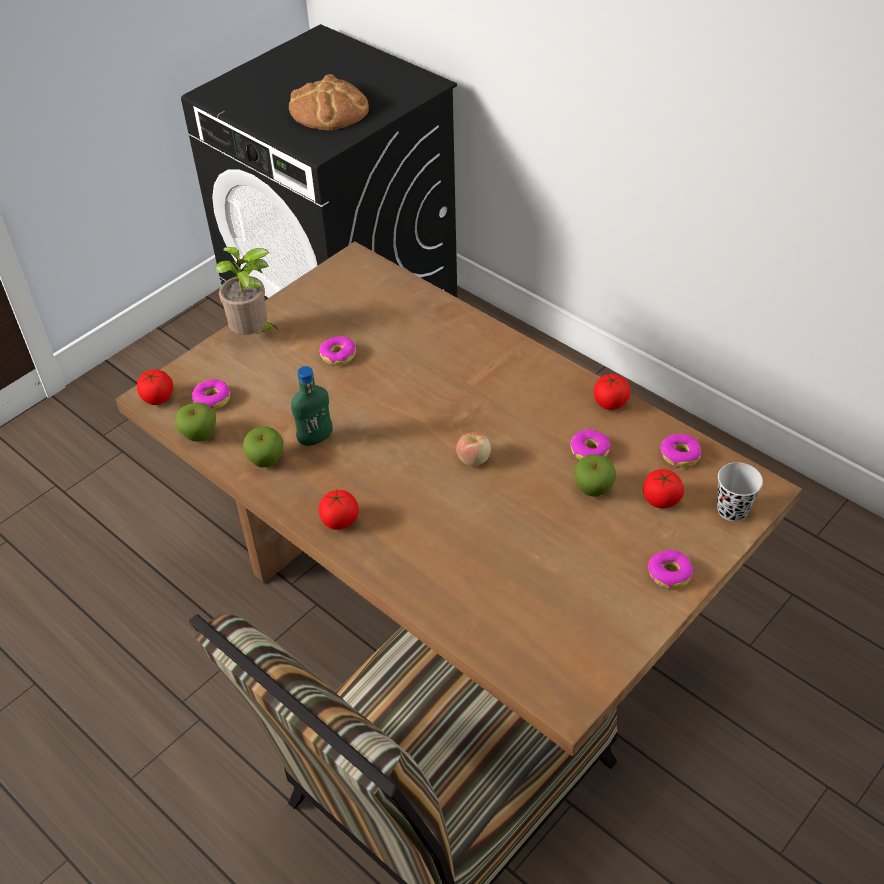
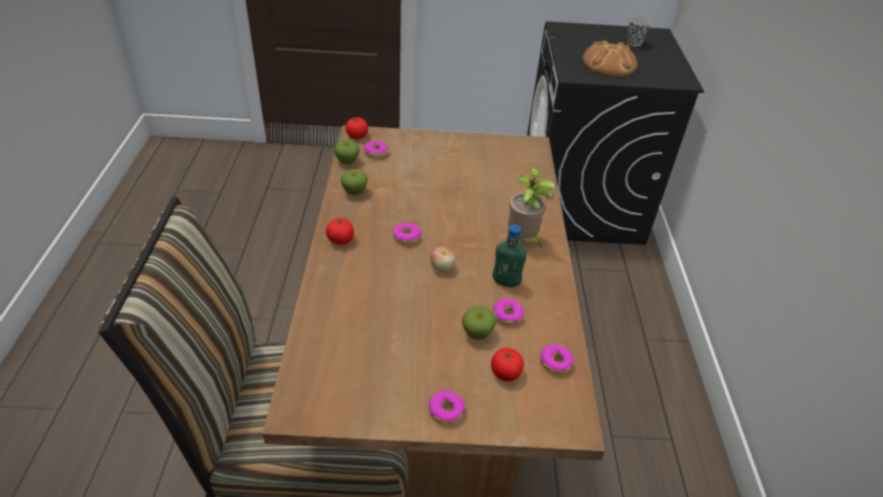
camera: 45 degrees right, 5 degrees down
(253, 335) = (435, 141): potted plant -> potted plant (523, 240)
(315, 438) = (388, 200): green bottle -> green bottle (506, 282)
(338, 355) = (457, 176): donut -> donut (406, 237)
(610, 403) = (559, 304): tomato -> none
(732, 510) = (538, 418): black cup -> black cup (634, 43)

